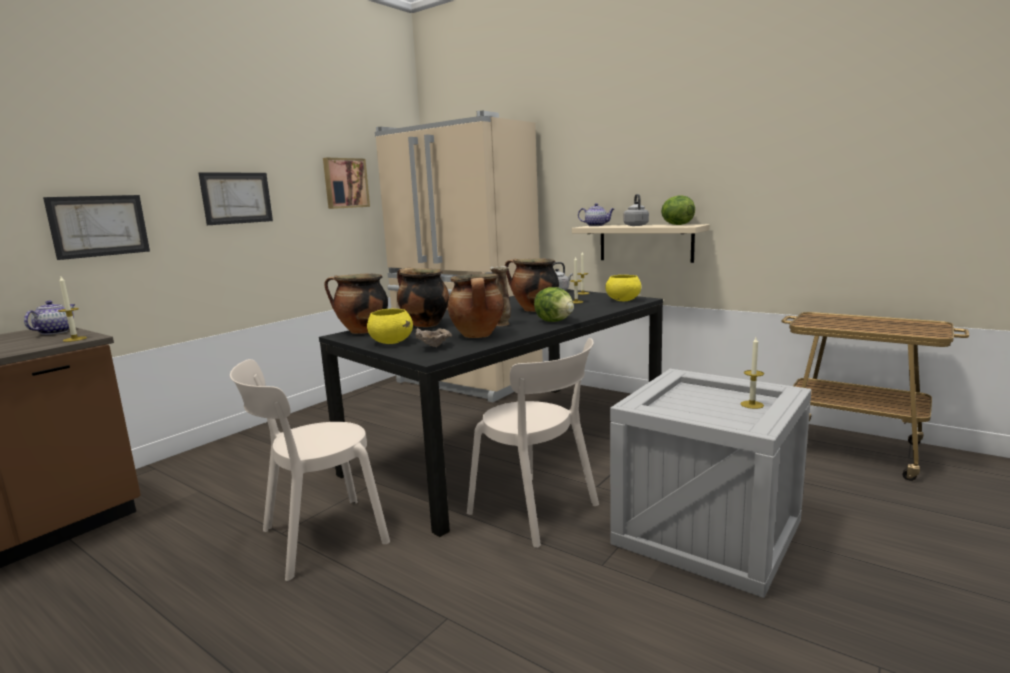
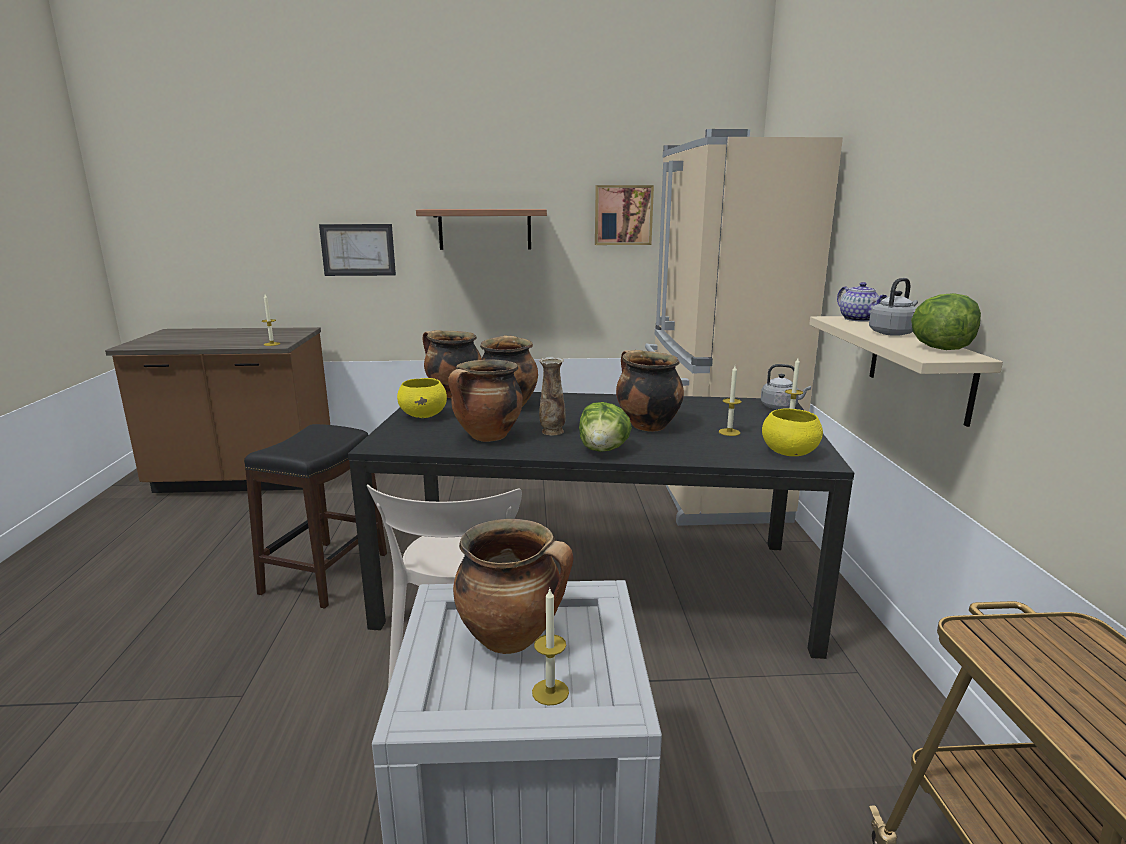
camera: 50 degrees right, 5 degrees up
(55, 332) = (291, 334): teapot -> none
(236, 198) = (485, 229): picture -> shelf
(317, 538) = (324, 573): beige chair -> black stool
(434, 347) = (420, 435): beige bowl -> none
(692, 403) = (513, 638): none -> cooking pot

